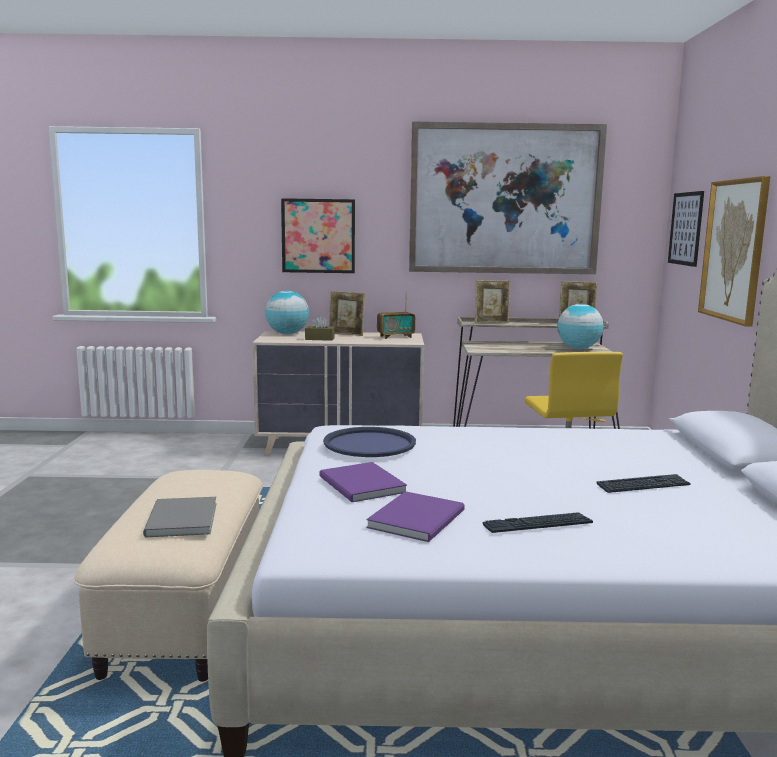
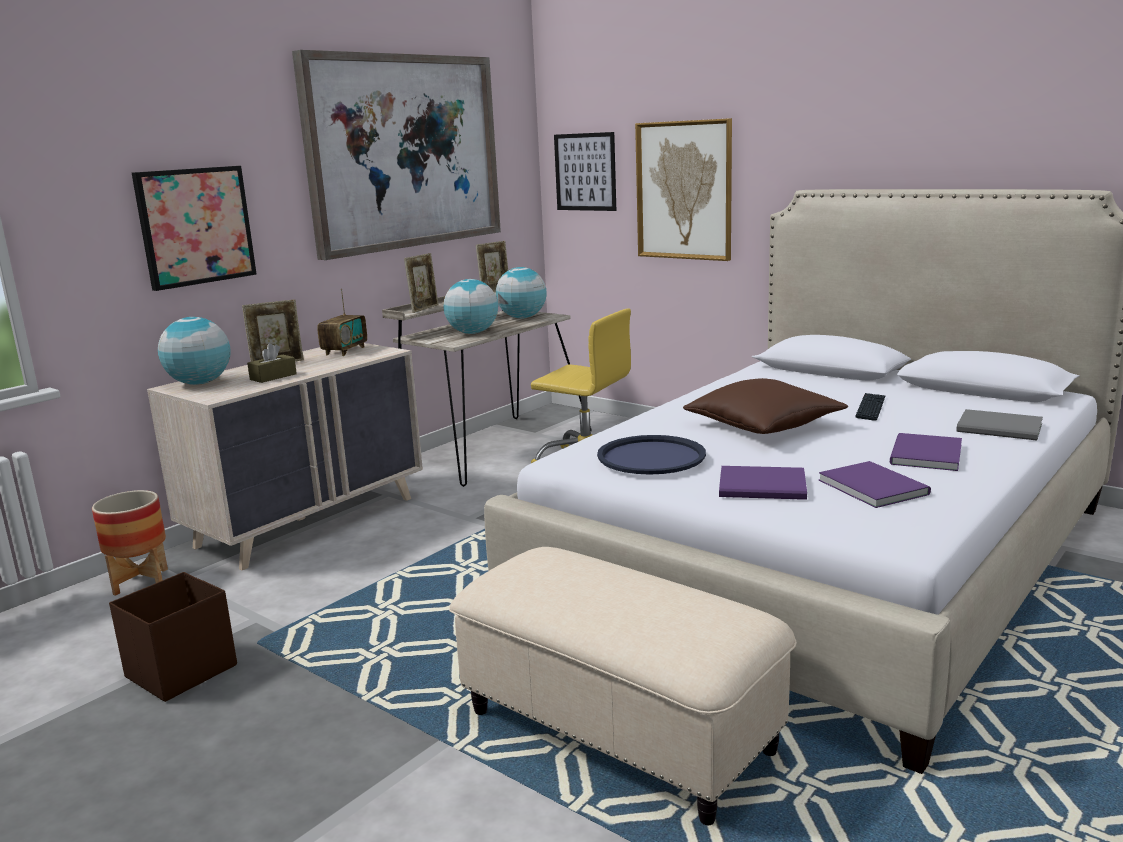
camera: 50 degrees left, 5 degrees up
(149, 483) = (179, 672): none -> brown storage box
(179, 520) = (677, 602): grey book -> grey book (1001, 428)
(226, 442) = (141, 581): none -> planter
(509, 460) = (764, 425): none -> brown pillow
(511, 348) = (472, 333): none -> globe
(537, 525) = (923, 455): keyboard -> purple book

